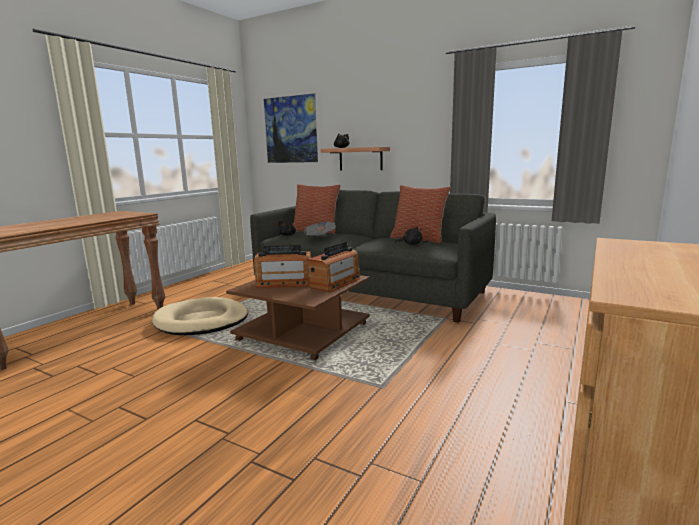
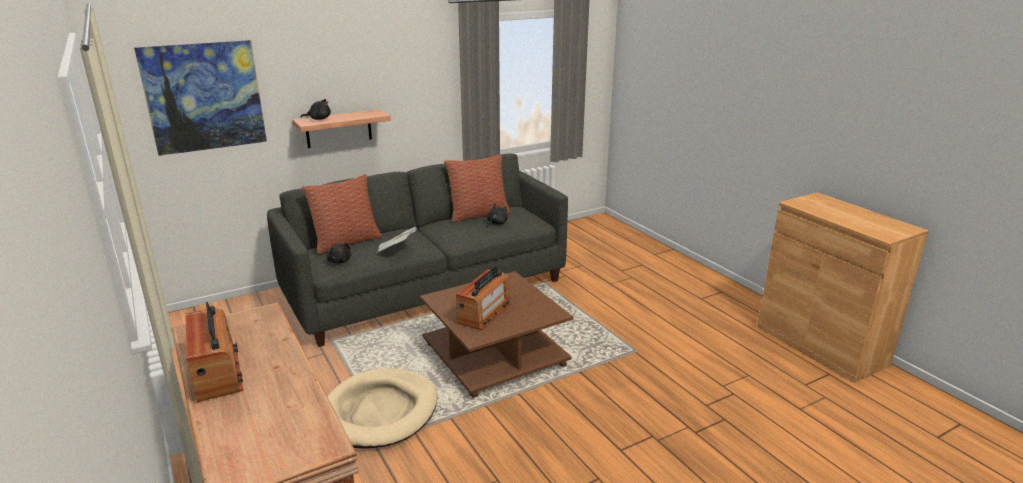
camera: 60 degrees left, 10 degrees up
(335, 283) = (518, 290): radio -> radio (217, 372)

